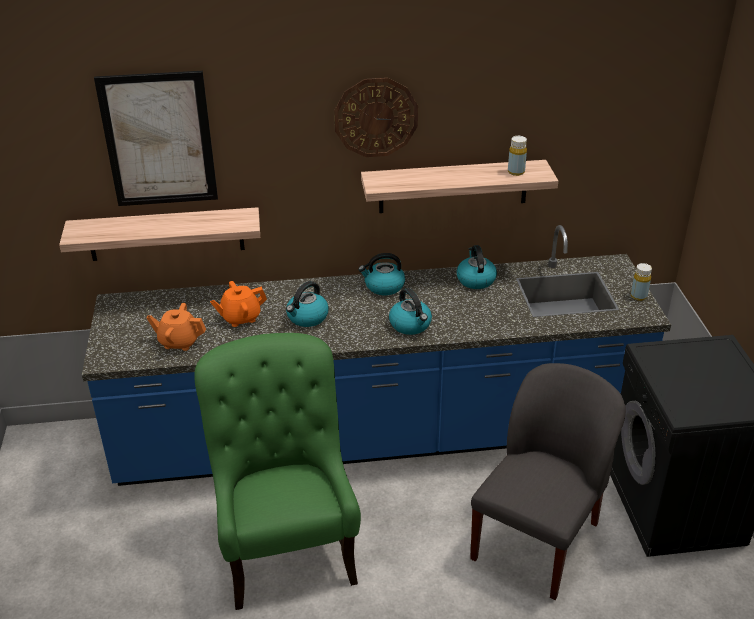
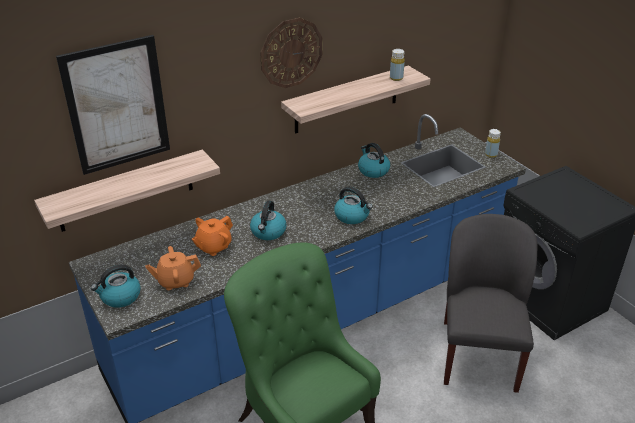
camera: 25 degrees left, 0 degrees up
(383, 286) = (309, 192): kettle -> kettle (120, 297)

